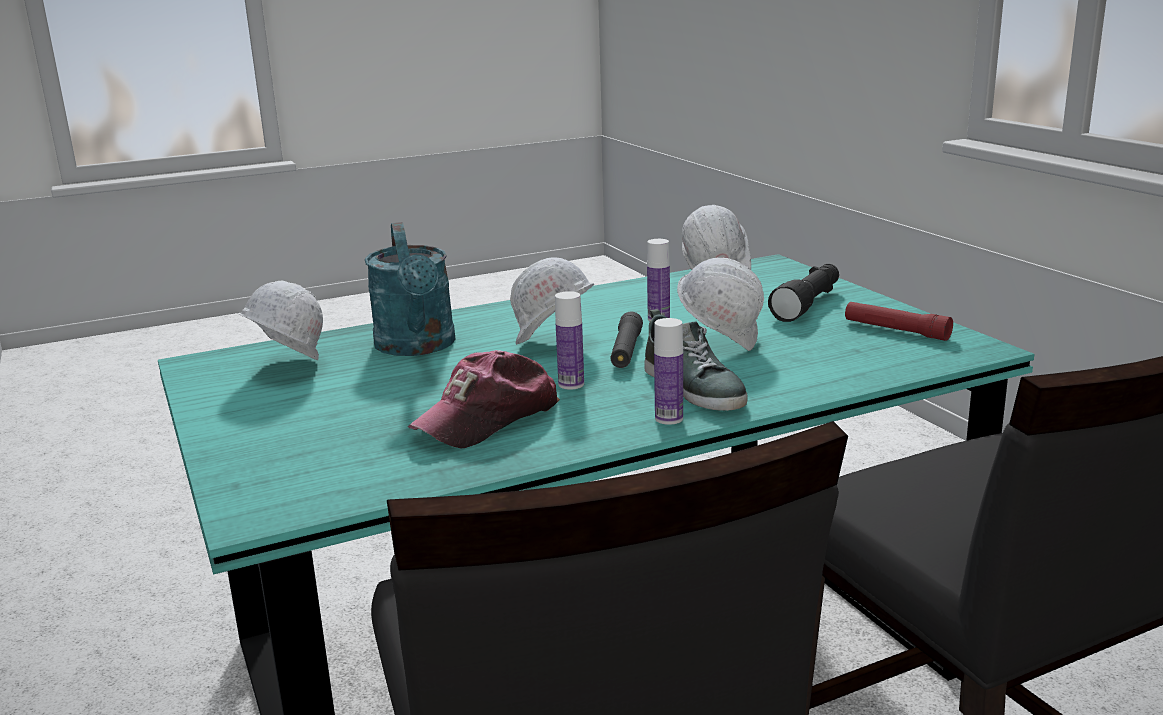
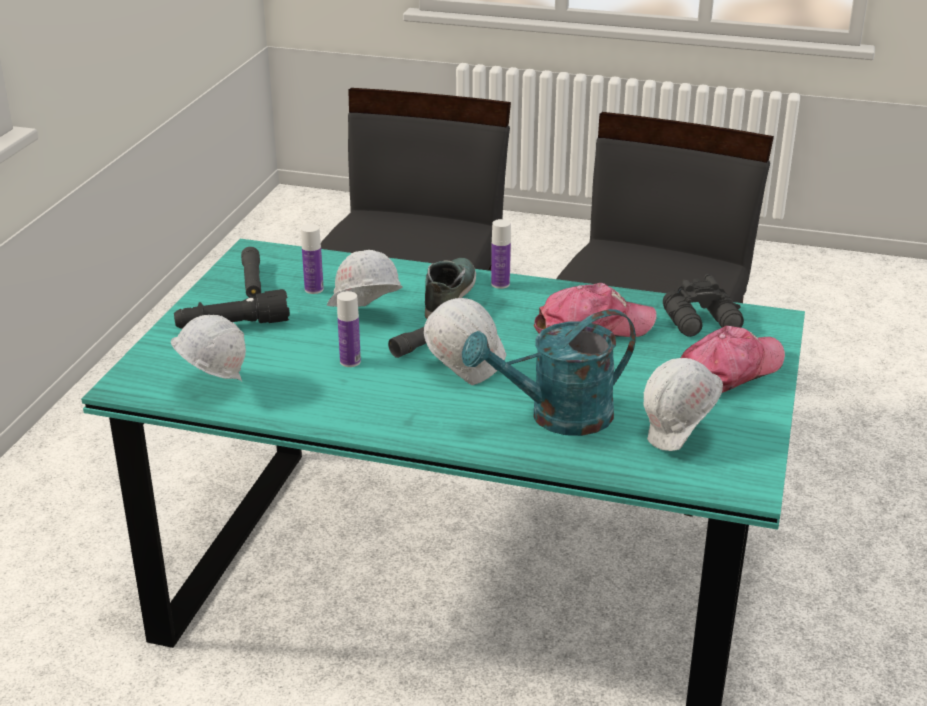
camera: 140 degrees left, 10 degrees up
(276, 432) = (728, 372): none -> cap
(354, 473) = (703, 322): none -> black binoculars
(417, 347) = (557, 417): turquoise watering can -> turquoise watering can turned 135 degrees counterclockwise
(571, 384) = (510, 330): bottle -> bottle (314, 289)
(896, 330) = (252, 281): red flashlight -> black flashlight

